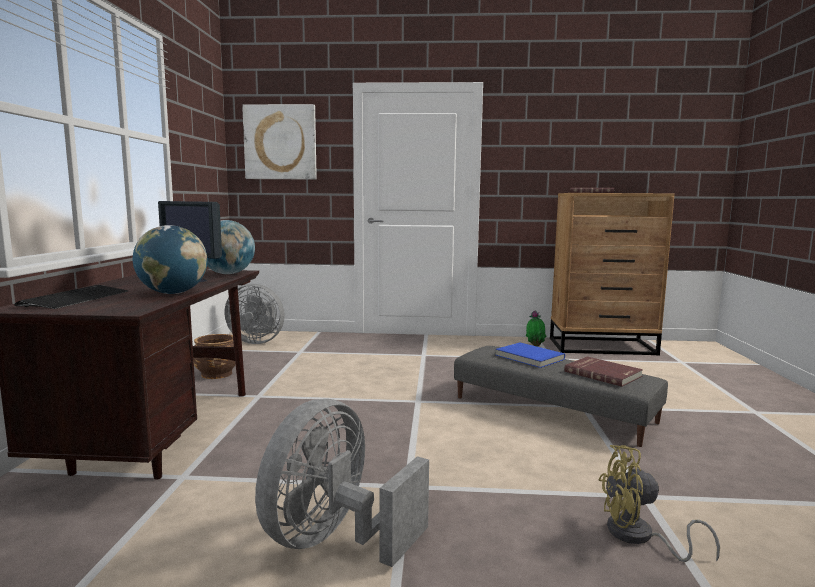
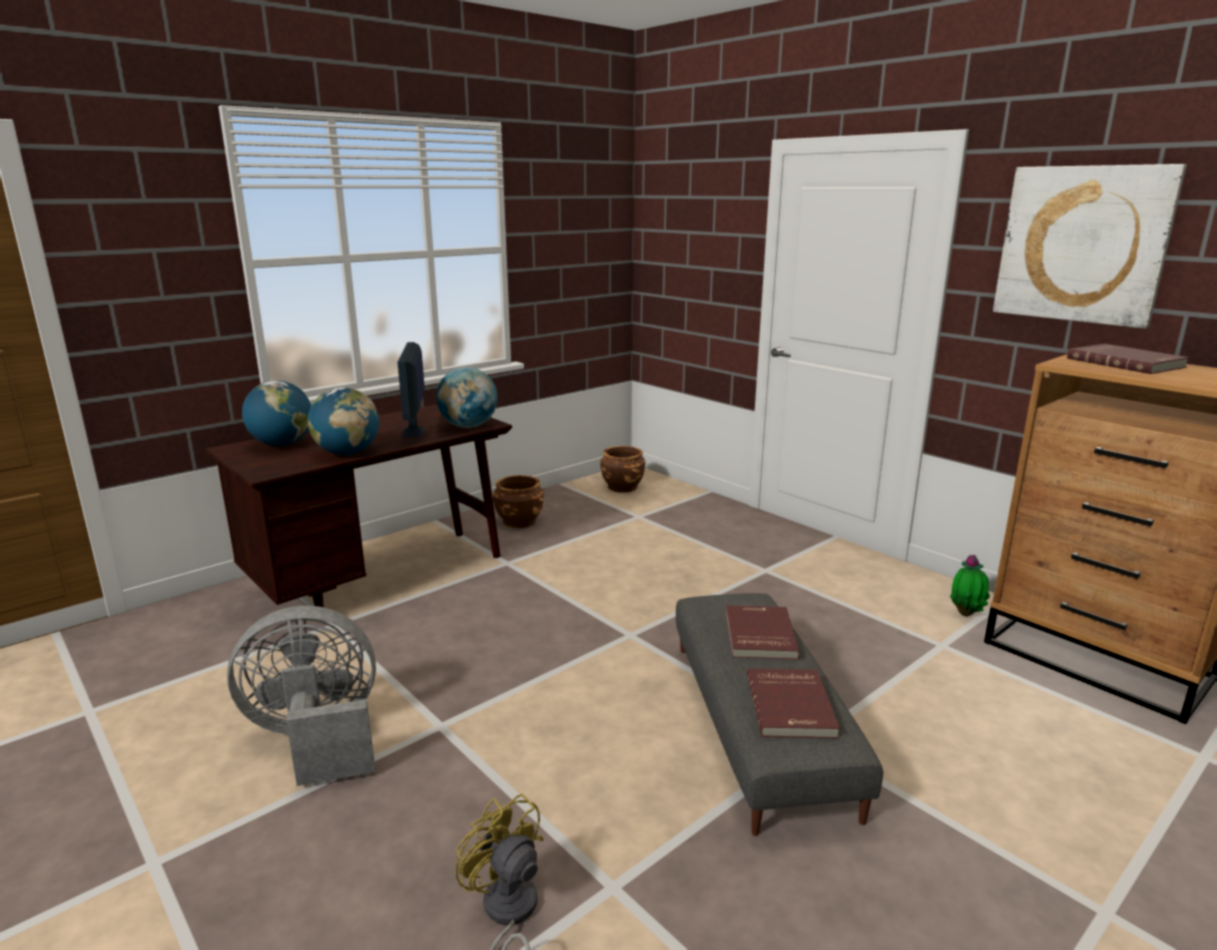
camera: 45 degrees right, 10 degrees up
(76, 299) = (282, 444): keyboard -> globe
(257, 341) = (622, 487): grey fan -> brown planter
(280, 142) = (685, 228): picture -> picture (1082, 244)
(528, 357) = (758, 635): blue book -> red book

